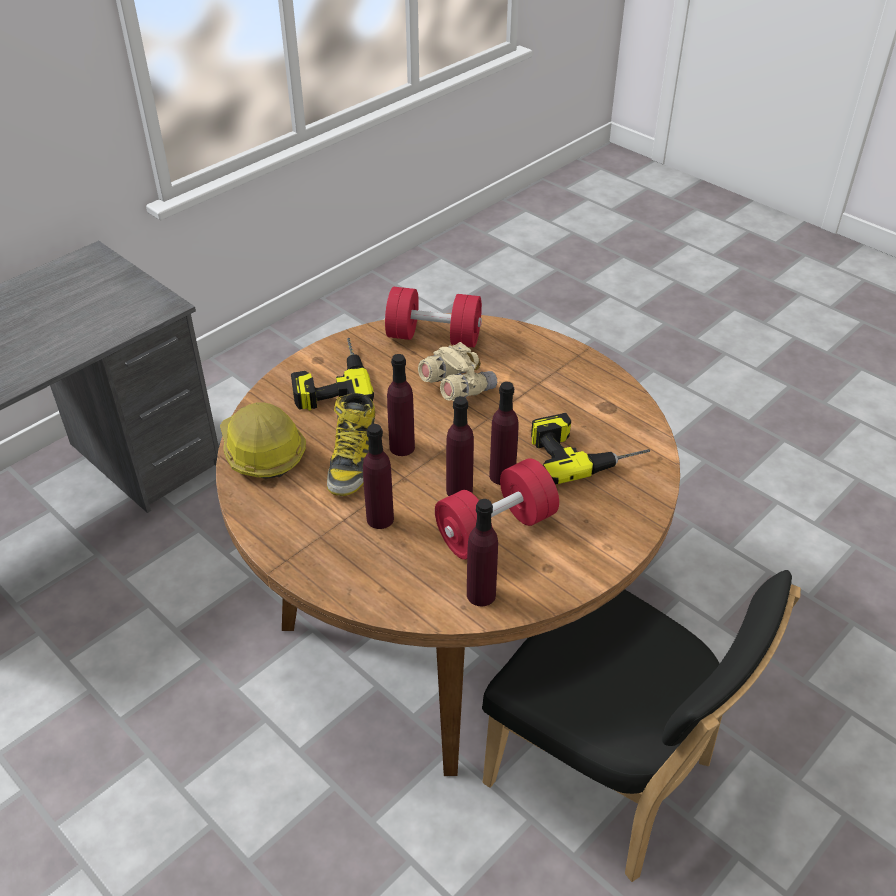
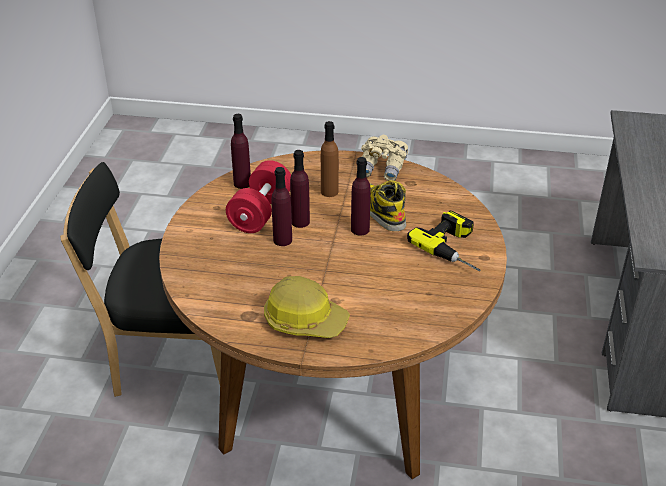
camera: 145 degrees right, 5 degrees down
(261, 451) = (436, 193): hard hat -> hard hat (305, 320)
(380, 518) = (329, 192): purple bottle -> brown bottle
(434, 337) = (429, 312): red dumbbell -> none
(456, 388) = (368, 281): beige binoculars -> beige binoculars (383, 169)
(584, 451) = (242, 276): power drill -> none

